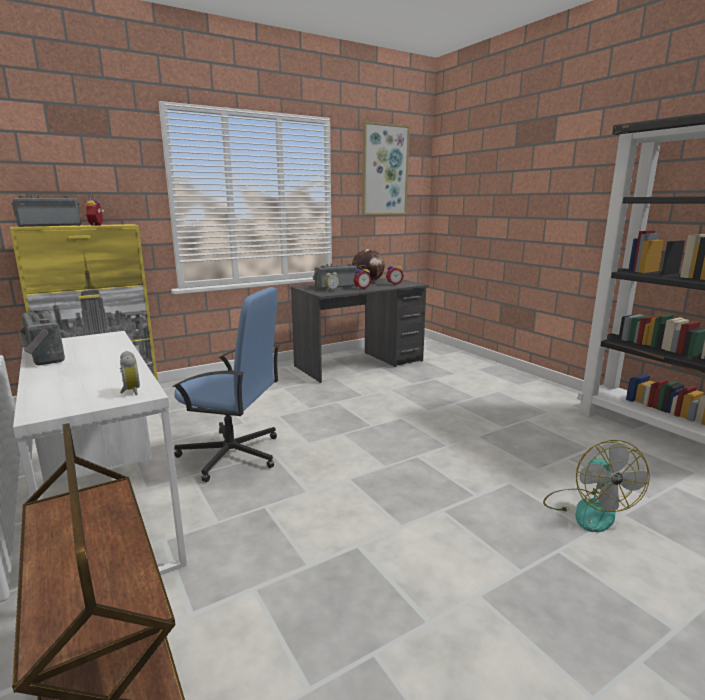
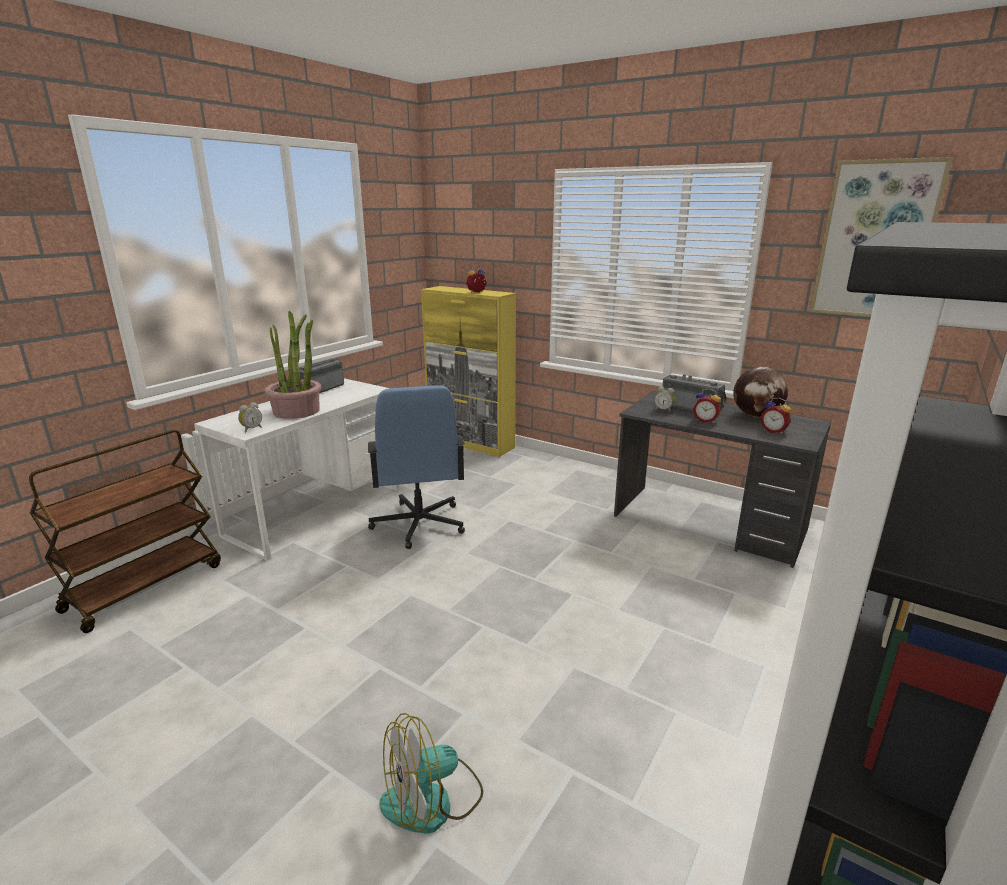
camera: 65 degrees right, 5 degrees up
(50, 226) = (452, 289): radio -> none
(108, 368) = (297, 411): none -> potted plant

